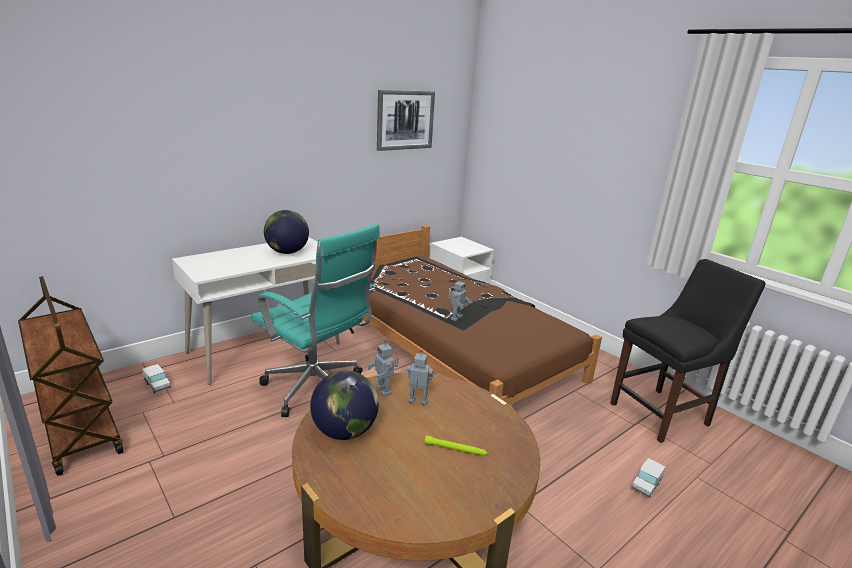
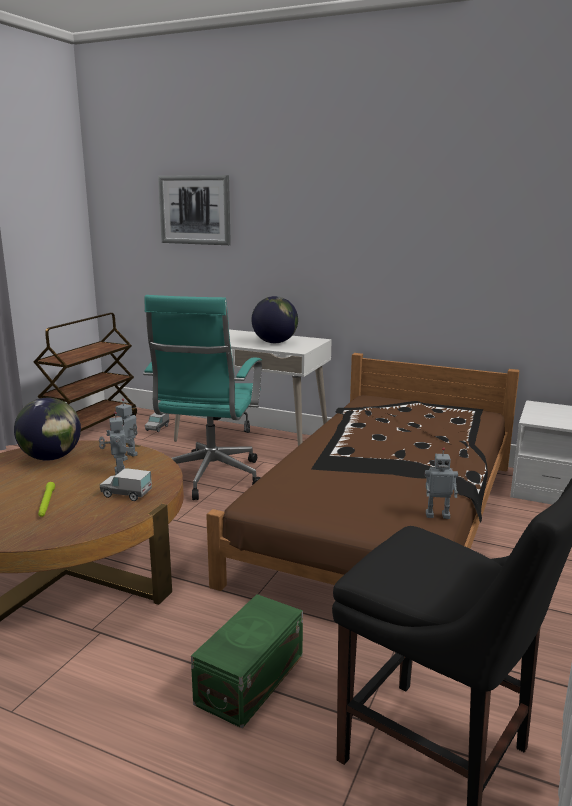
camera: 65 degrees right, 5 degrees down
(405, 120) = (487, 209): picture -> picture (195, 210)
(455, 318) = (338, 459): toy robot -> toy robot (437, 515)
(593, 451) = (248, 679): none -> green storage box
(646, 486) = (200, 747): toy truck -> toy truck (126, 494)

